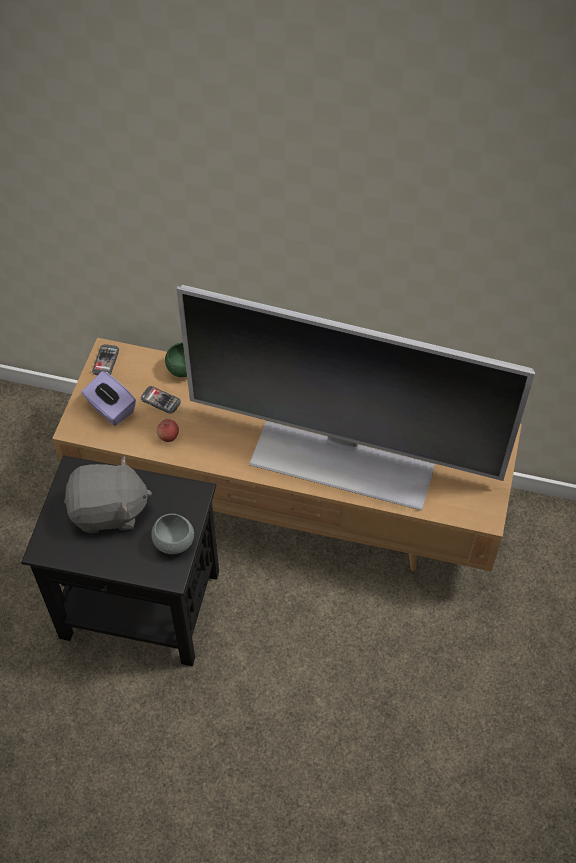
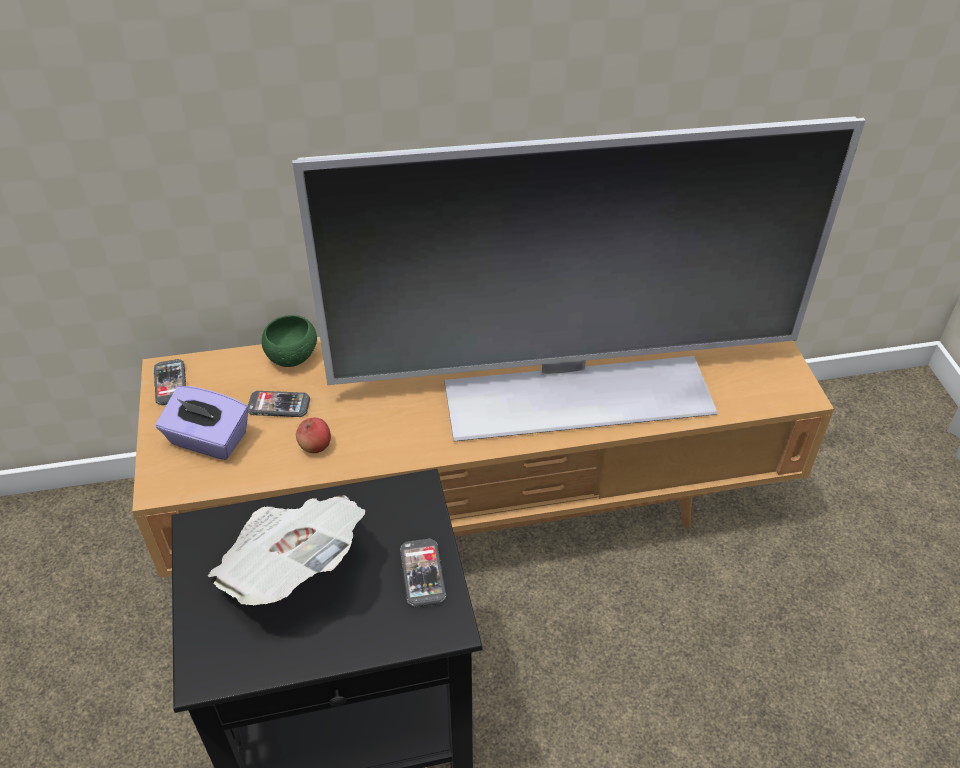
camera: 25 degrees left, 10 degrees down
(109, 511) = (291, 567): grey plush toy -> newspaper
(174, 543) = (422, 574): grey bowl -> phone

